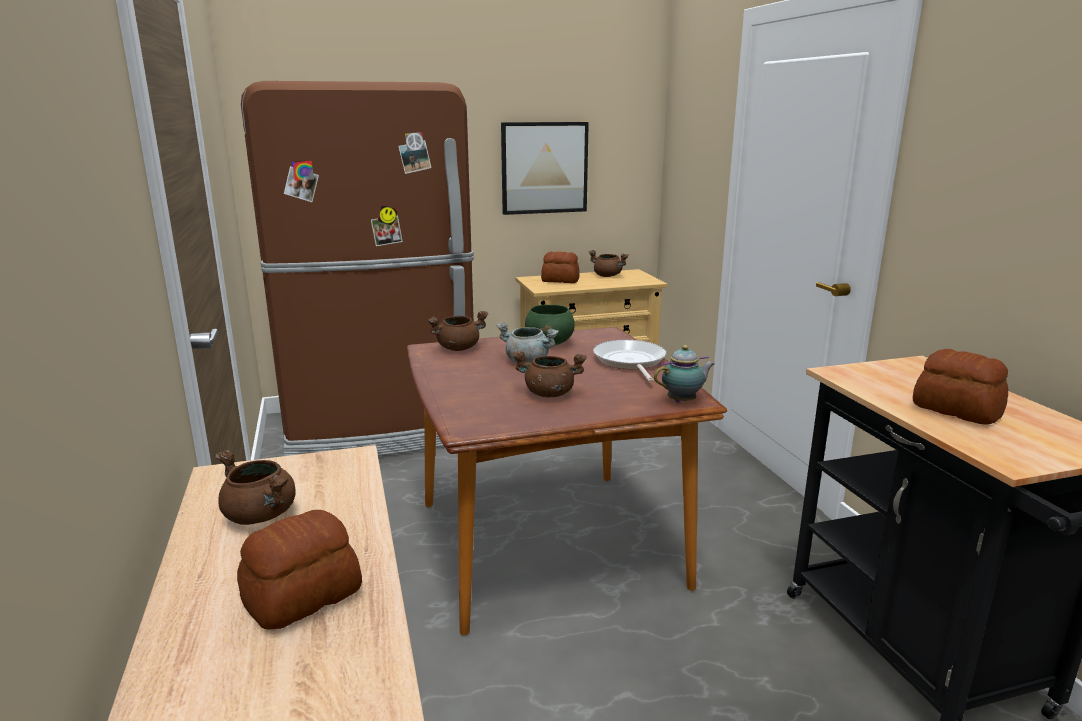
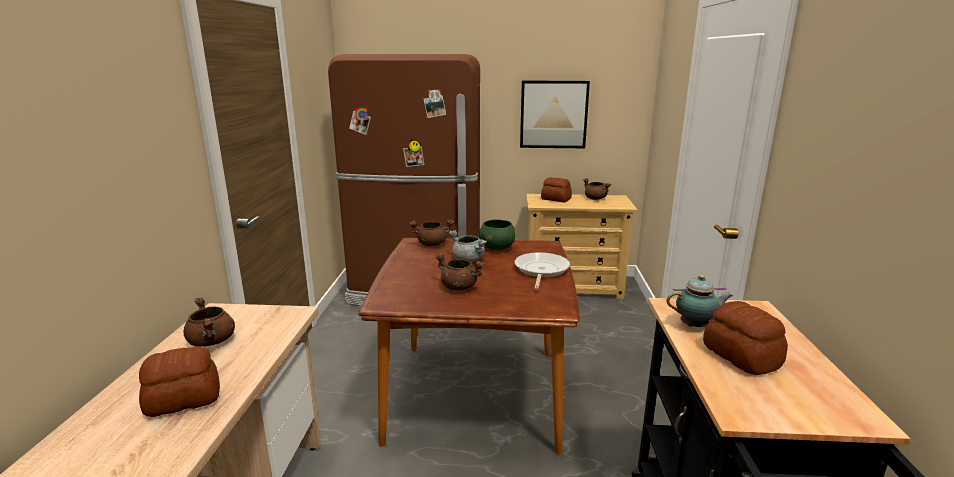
camera: 20 degrees right, 0 degrees up
(683, 401) = (550, 308): teapot -> teapot (696, 326)

